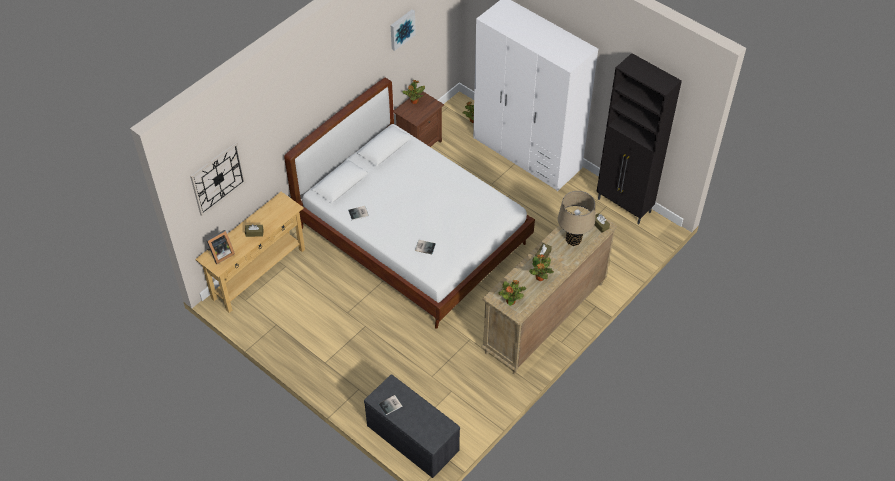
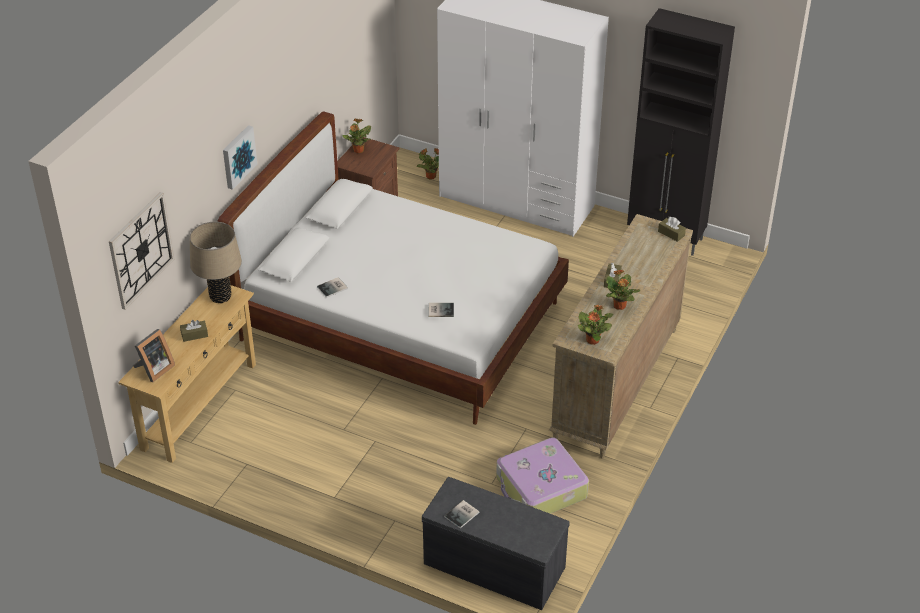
camera: 15 degrees left, 10 degrees down
(401, 29) = (336, 41): picture -> picture (238, 156)
(463, 387) = (540, 488): none -> suitcase
(573, 240) = (644, 256): beige table lamp -> beige table lamp (220, 297)

